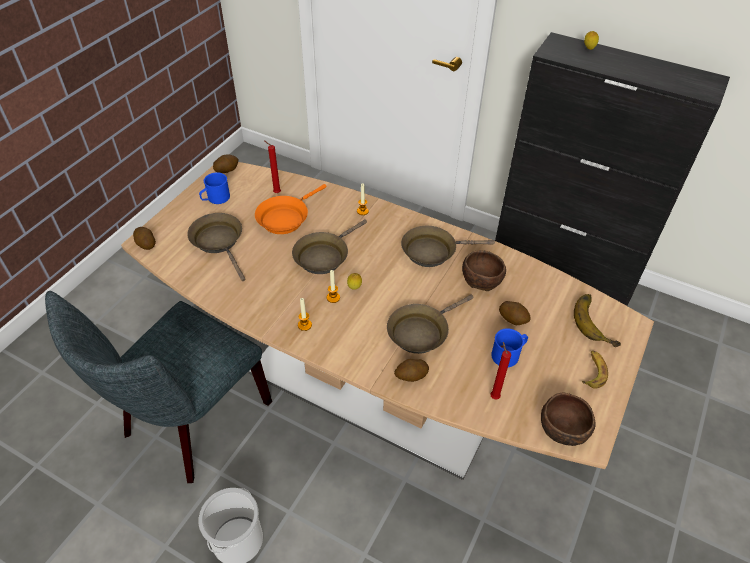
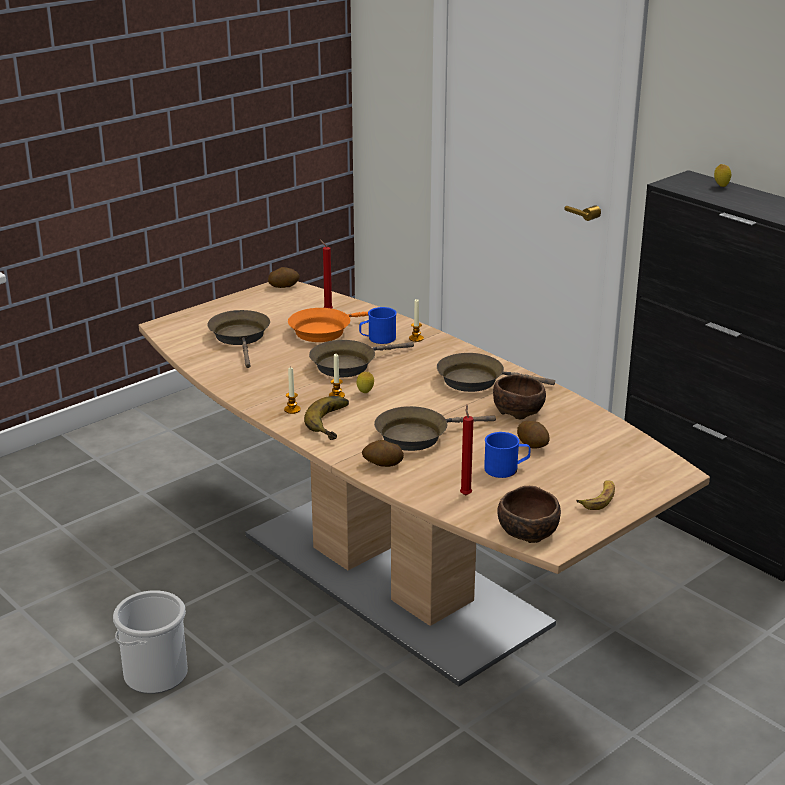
camera: 20 degrees right, 20 degrees down
(146, 244) = (163, 327): potato -> none
(190, 423) = (155, 565): grey chair -> none
(215, 199) = (257, 306): blue mug -> blue mug (377, 339)
(597, 322) = (635, 464): banana -> banana (335, 422)

